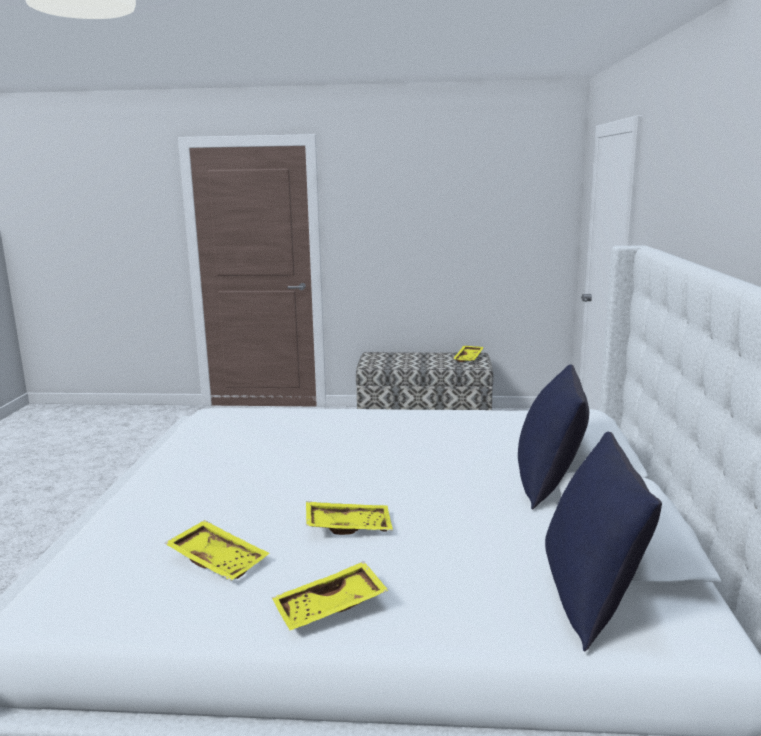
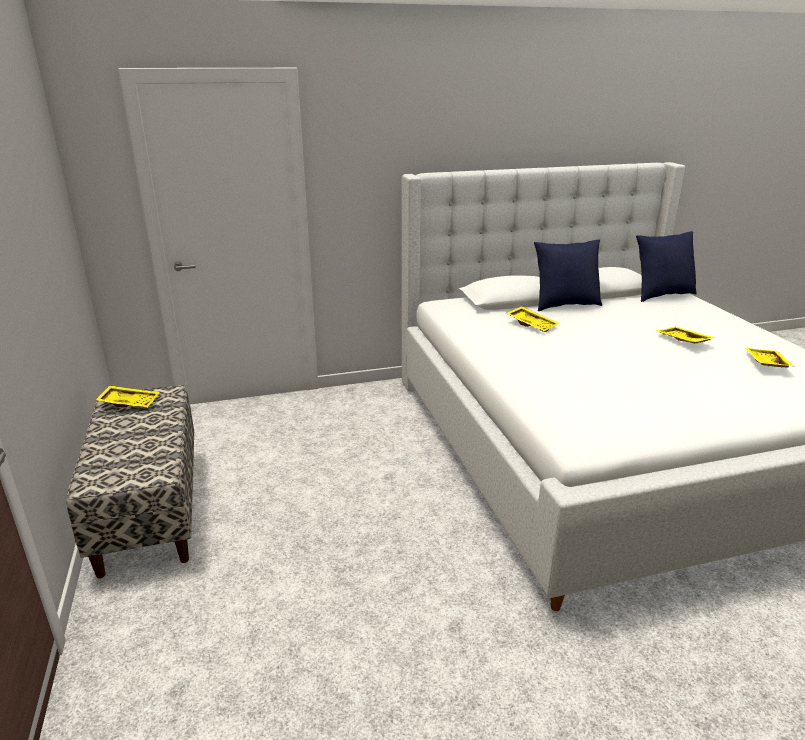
camera: 110 degrees left, 10 degrees up
(330, 609) = (748, 333): yellow tray -> yellow tray (532, 324)

